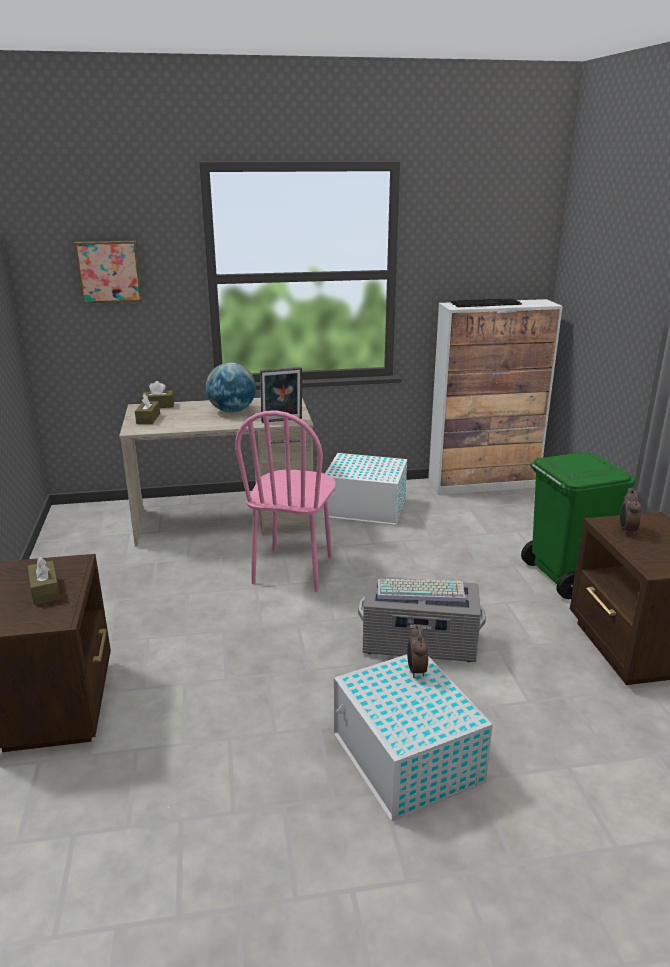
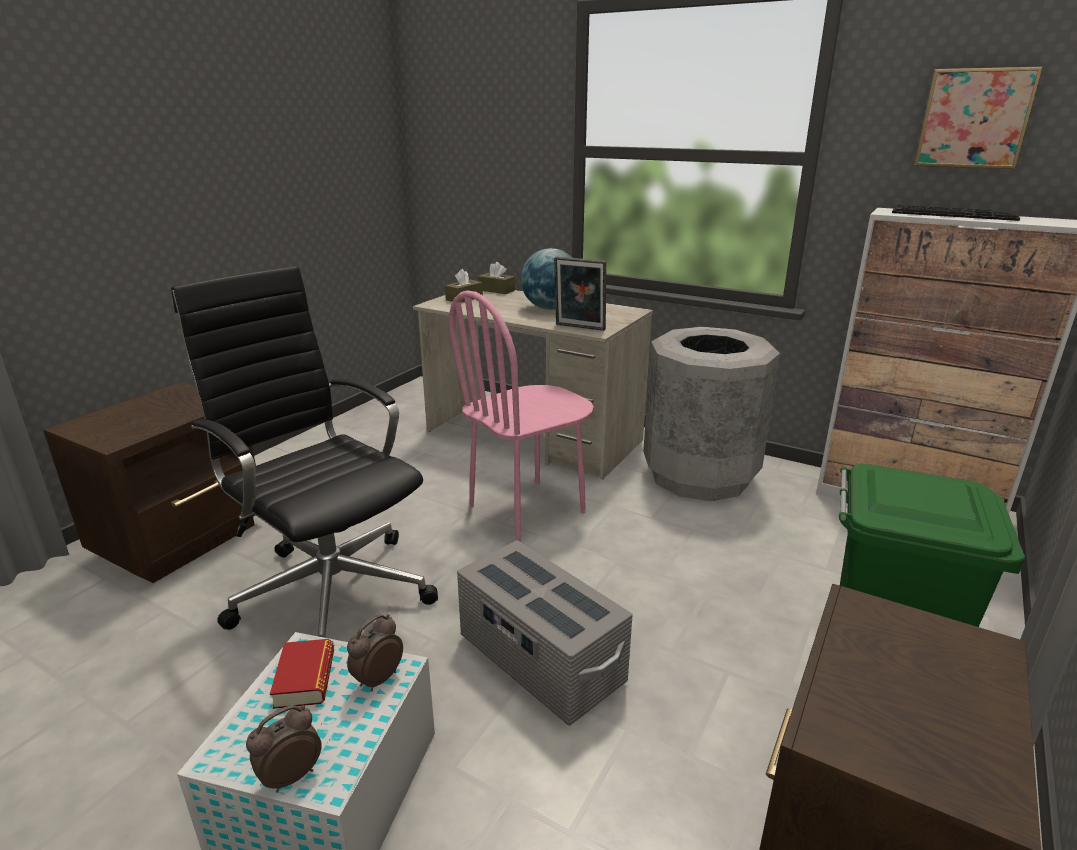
camera: 40 degrees right, 0 degrees up
(45, 590) = (155, 415): brown tissue box -> none
(109, 271) = (482, 136): picture -> picture (974, 118)
(239, 674) = (330, 589): none -> black office chair
(366, 507) = (700, 476): white storage box -> grey trash can
(381, 691) = (305, 679): none -> book
(421, 590) = (546, 586): keyboard -> none
(626, 531) = (882, 639): alarm clock -> alarm clock (290, 776)

